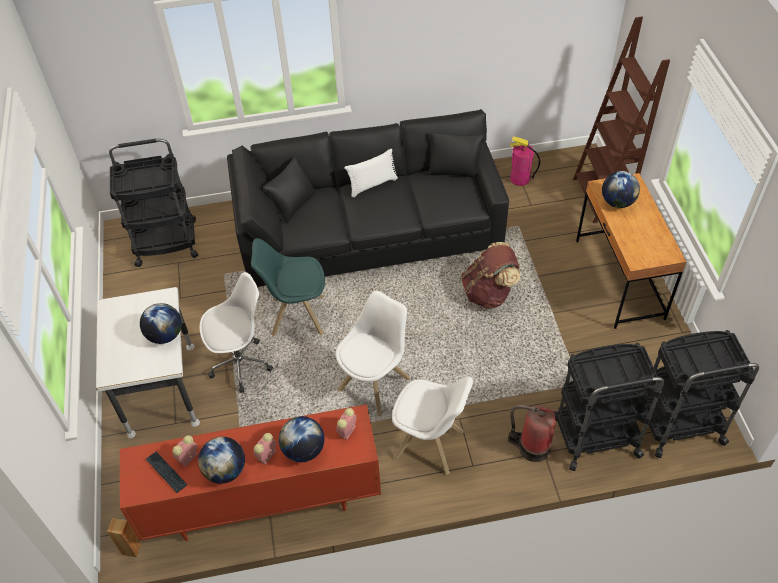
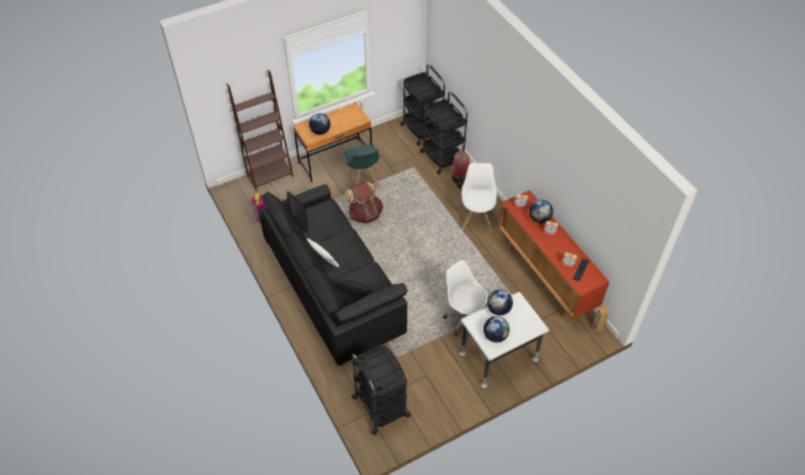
camera: 110 degrees left, 0 degrees up
(225, 470) = (566, 246): globe -> globe (495, 336)
(297, 316) = (416, 303): turquoise chair -> turquoise chair (363, 182)
(375, 384) = (449, 250): white chair -> none

